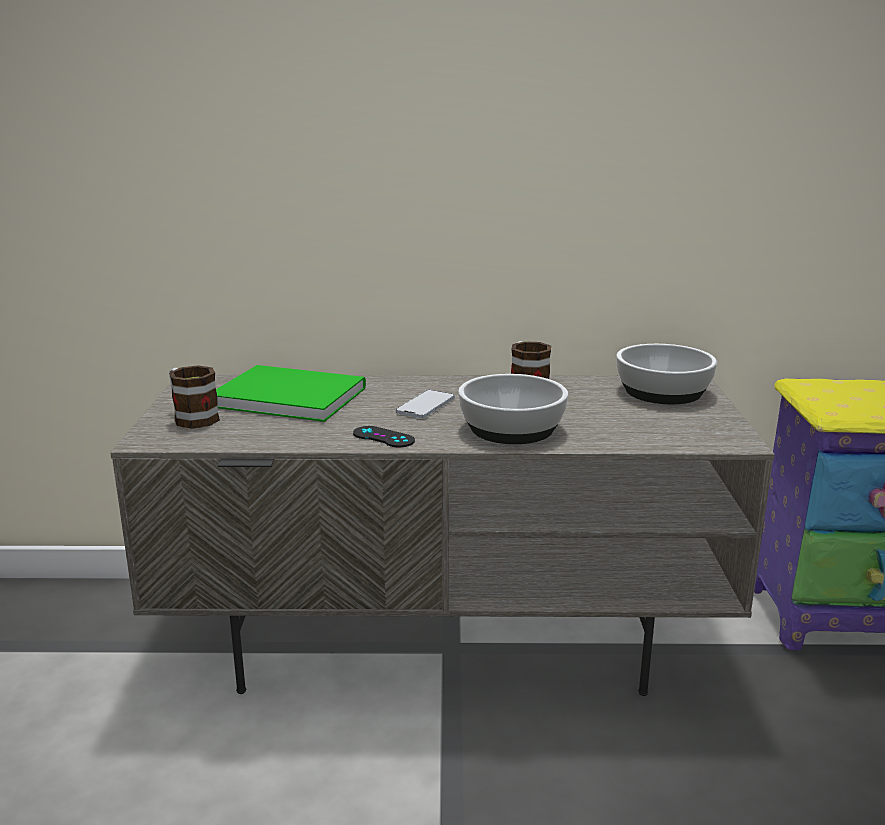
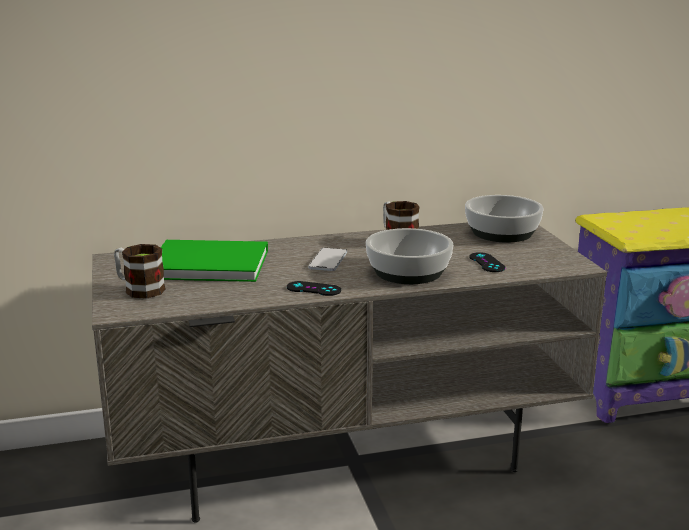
camera: 15 degrees left, 0 degrees up
(618, 426) = (487, 263): none -> black game controller

